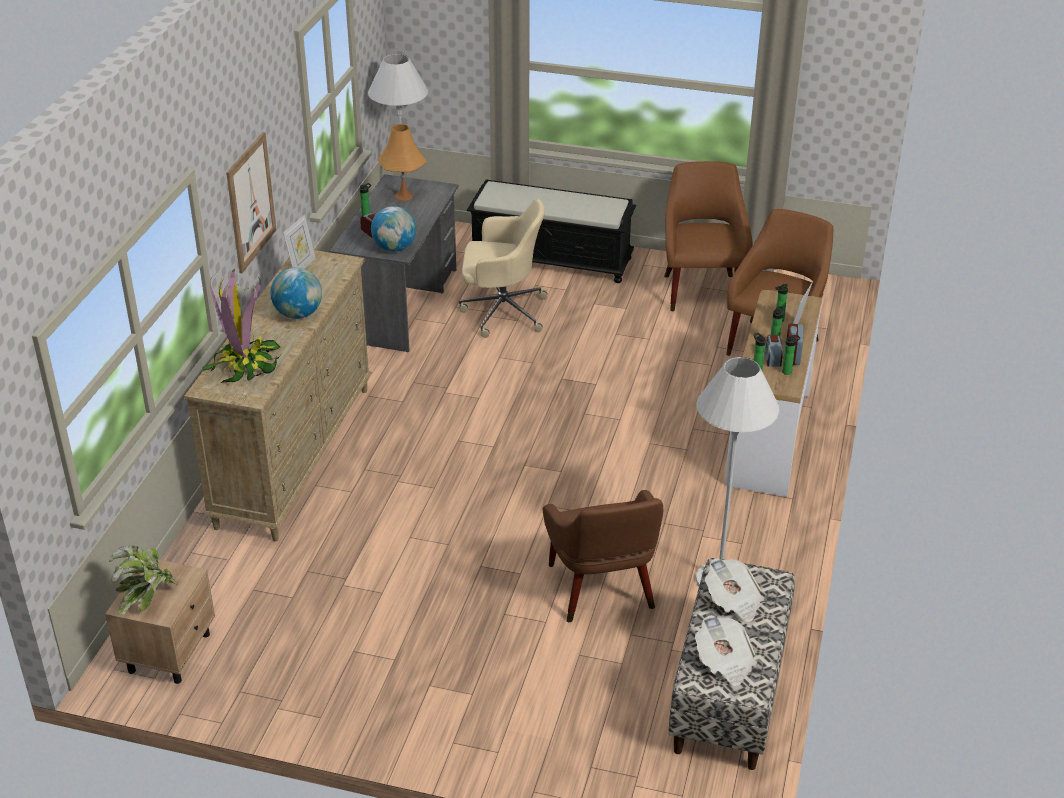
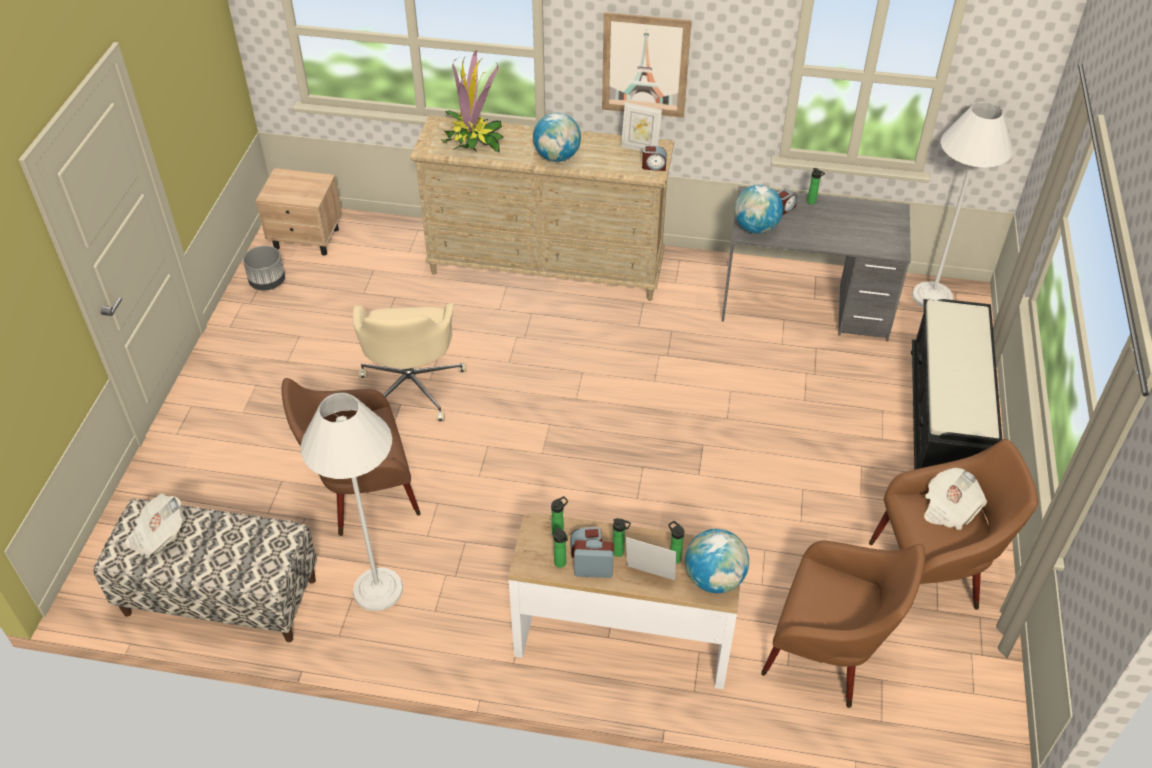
camera: 85 degrees right, 10 degrees up
(146, 597) = (288, 183): potted plant -> none
(244, 686) = (267, 282): none -> grey planter
(334, 261) = (654, 166): none -> alarm clock
(404, 196) = (866, 223): orange table lamp -> none
(502, 311) = (818, 386): beige office chair -> beige office chair (412, 386)
(733, 601) = (239, 543): newspaper -> newspaper (949, 508)
(796, 304) = (714, 578): none -> globe

